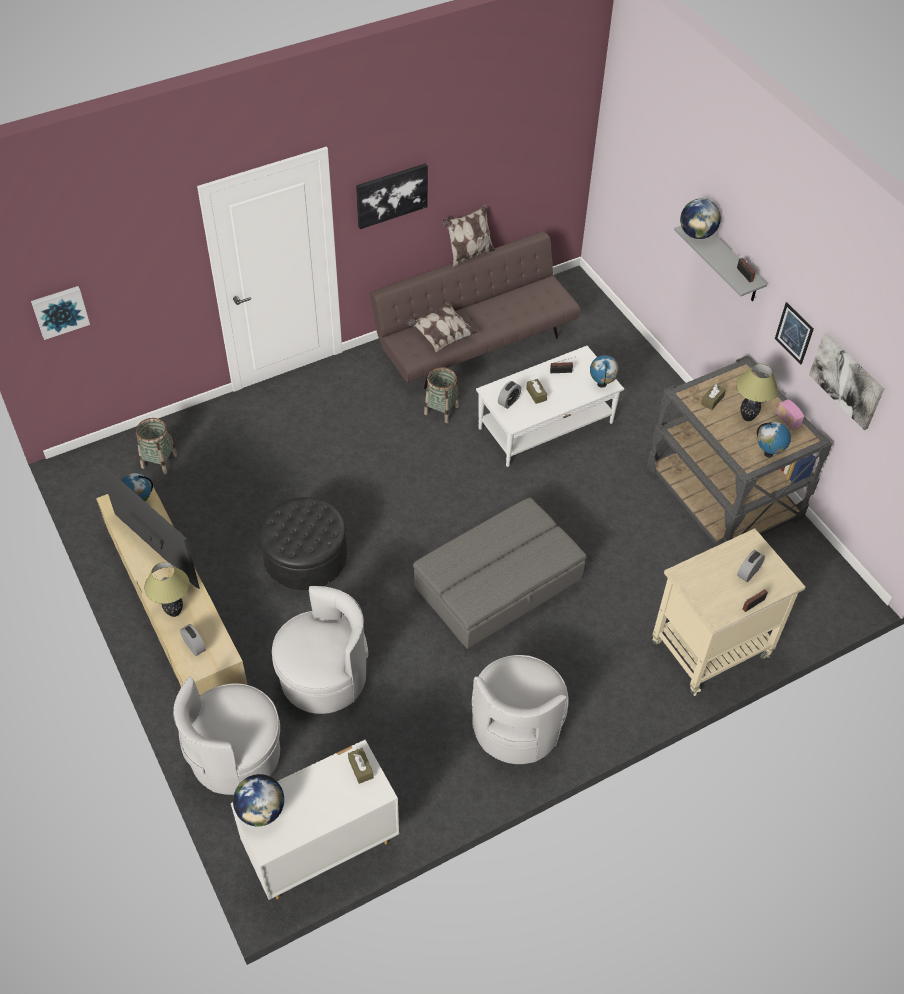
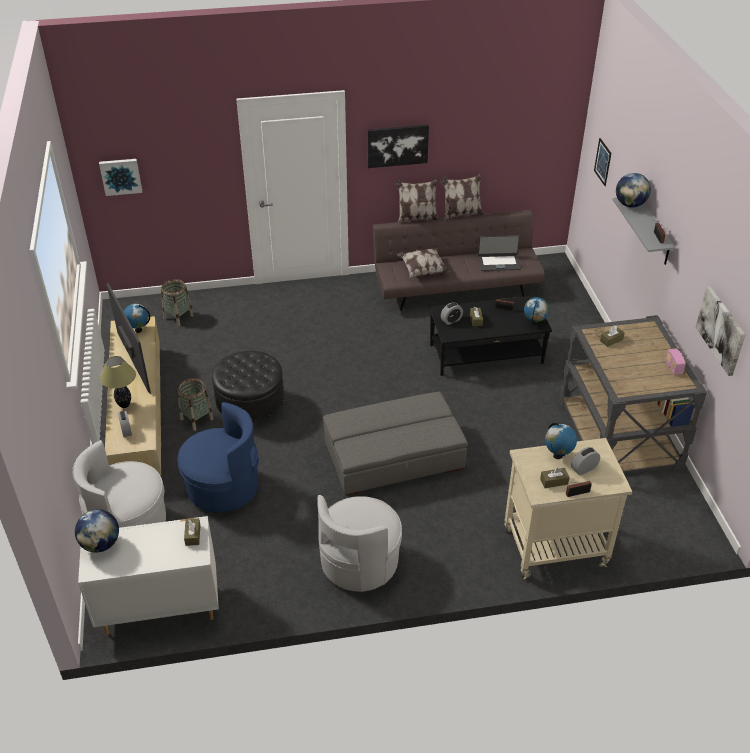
camera: 20 degrees right, 10 degrees down
(323, 679) = (222, 488): white armchair -> blue armchair
(419, 272) = (416, 218): none -> pillow
(441, 410) = (406, 327): basket -> basket (196, 419)
(525, 306) = (499, 263): none -> laptop
(546, 425) = (486, 354): white coffee table -> black coffee table
(724, 597) = (554, 481): none -> brown tissue box
(747, 417) = (637, 358): table lamp -> none
(768, 453) = (644, 387): globe -> globe (557, 455)
(794, 333) = (689, 290): picture -> picture (602, 162)

